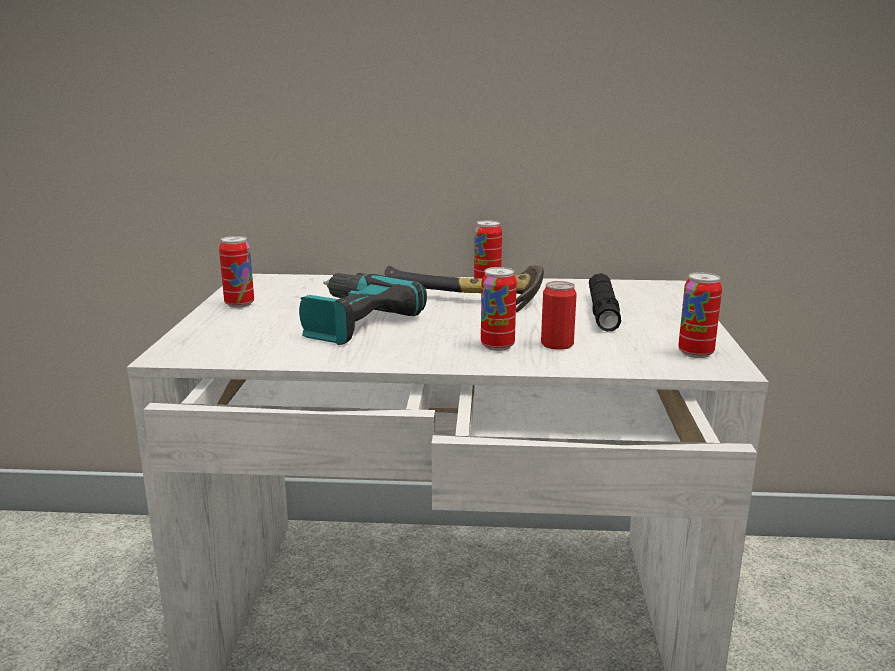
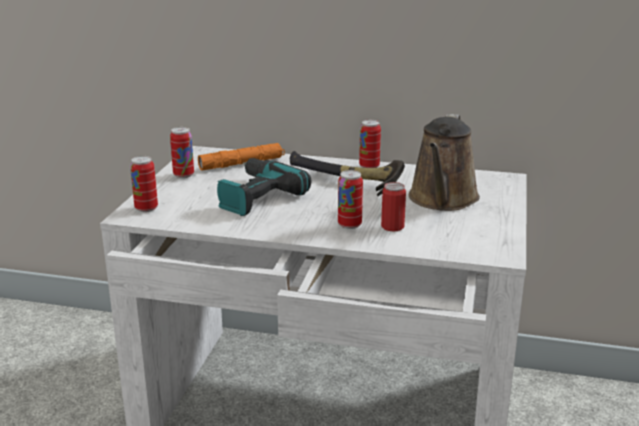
camera: 10 degrees right, 5 degrees up
(317, 288) = (242, 164): none -> orange flashlight
(603, 311) = (442, 199): black flashlight -> brown watering can
(695, 353) = (488, 242): can -> can (146, 208)

